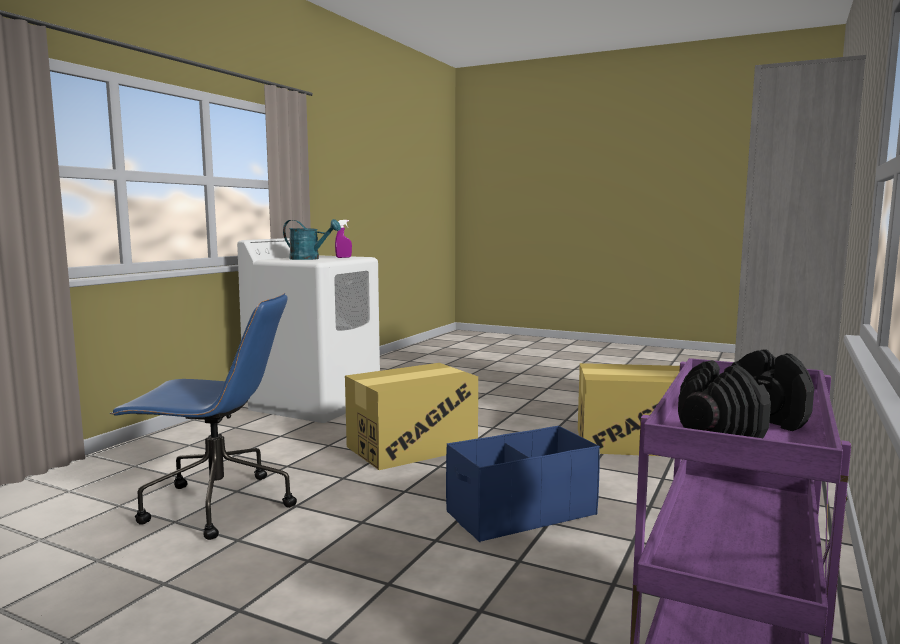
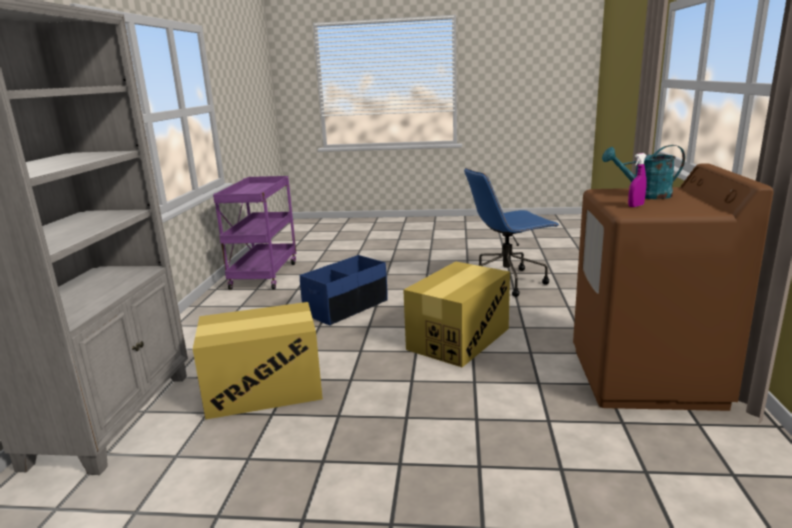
camera: 160 degrees right, 10 degrees up
(315, 404) = (645, 377): white washing machine -> brown washing machine
(743, 428) = (259, 187): black dumbbell -> none

